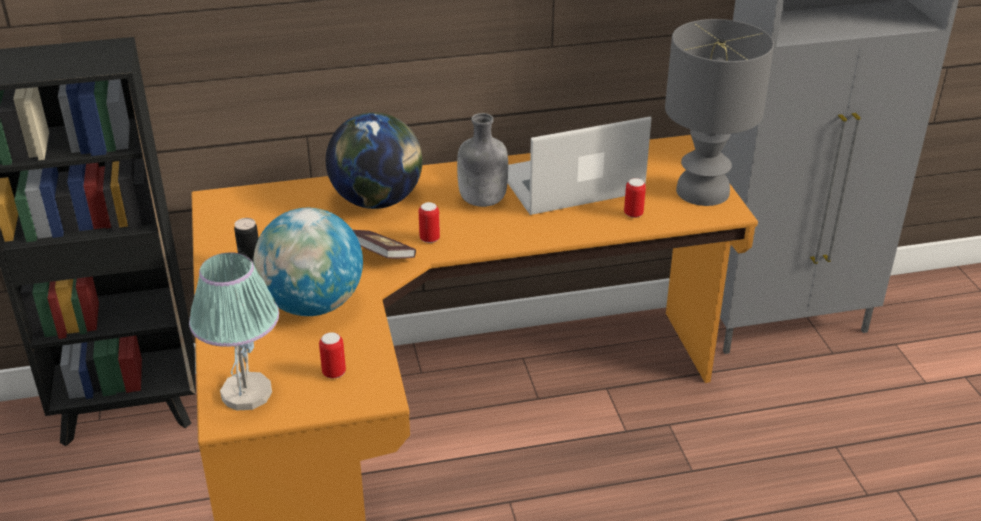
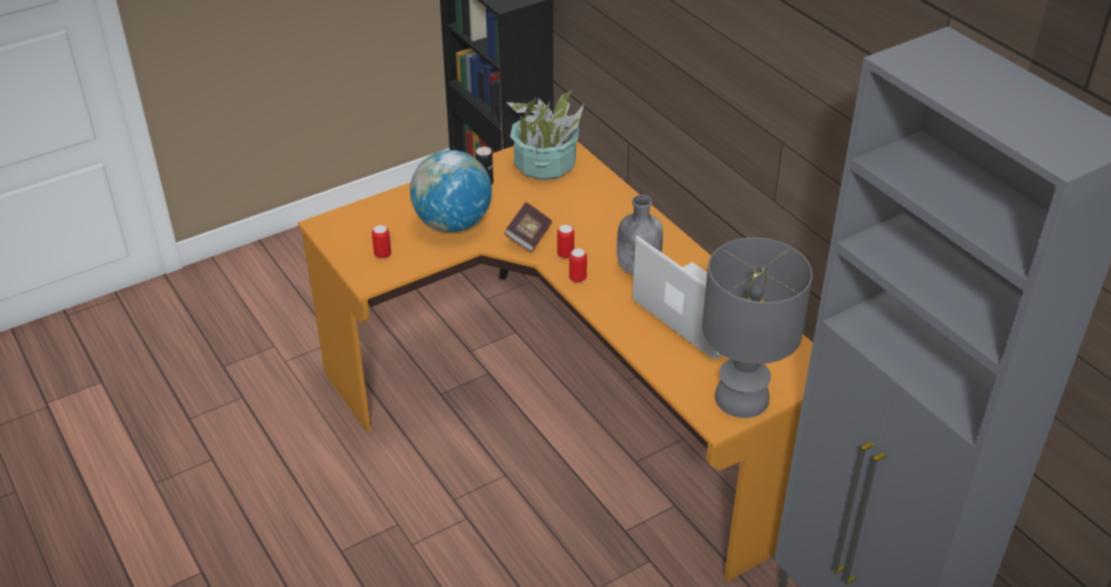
camera: 70 degrees right, 5 degrees up
(246, 393) = (348, 225): table lamp -> none
(253, 217) = (545, 164): none -> potted plant
(377, 201) = (603, 214): globe -> none
(633, 214) = (672, 359): can -> can (577, 278)

